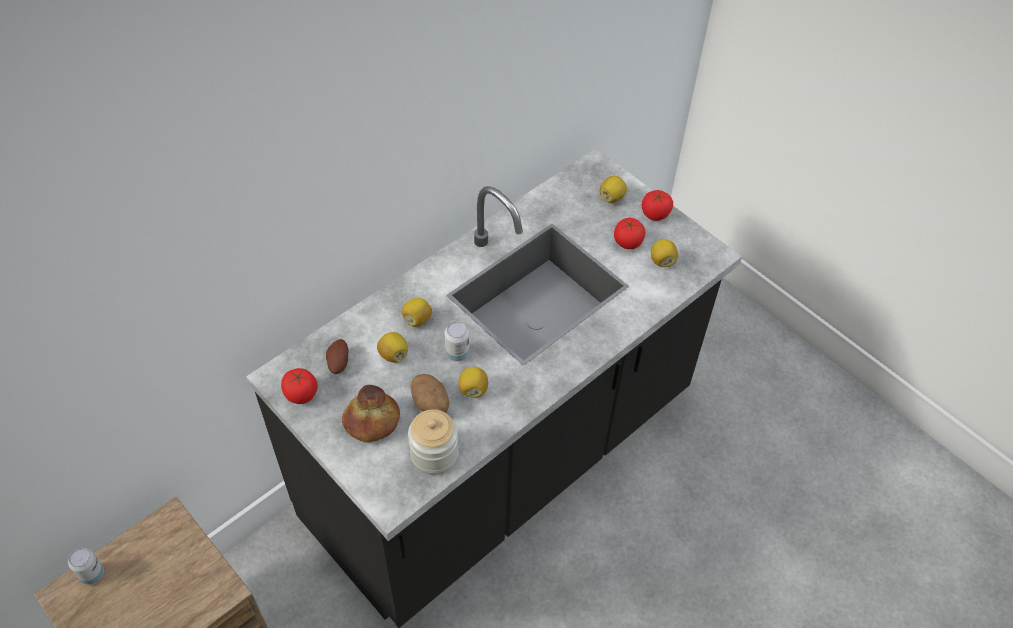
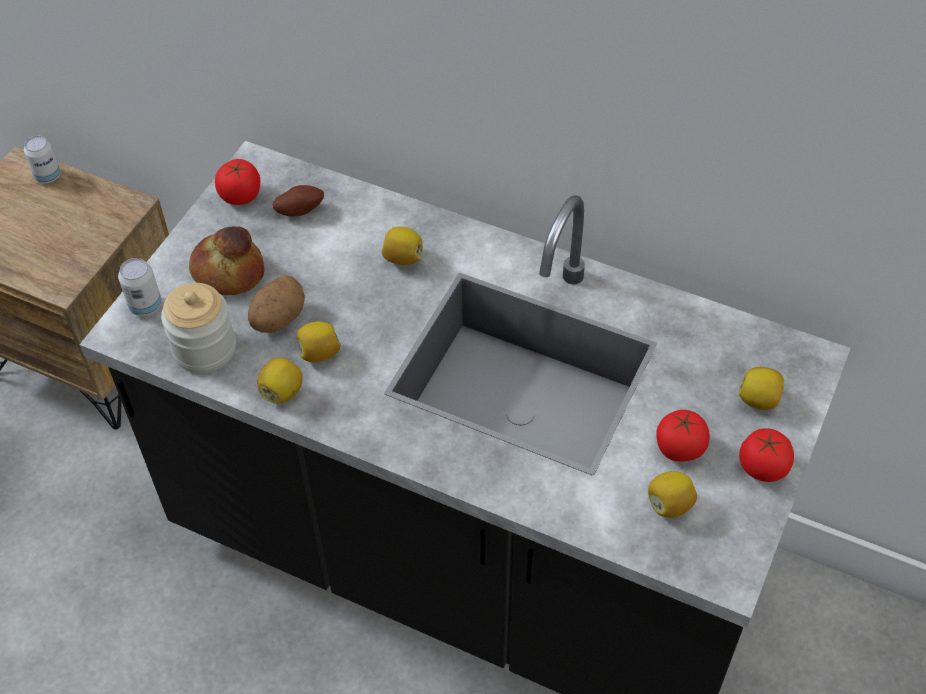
camera: 70 degrees right, 0 degrees up
(393, 354) = (336, 255): lemon -> lemon (282, 391)
(457, 353) = (369, 317): can -> can (146, 306)

